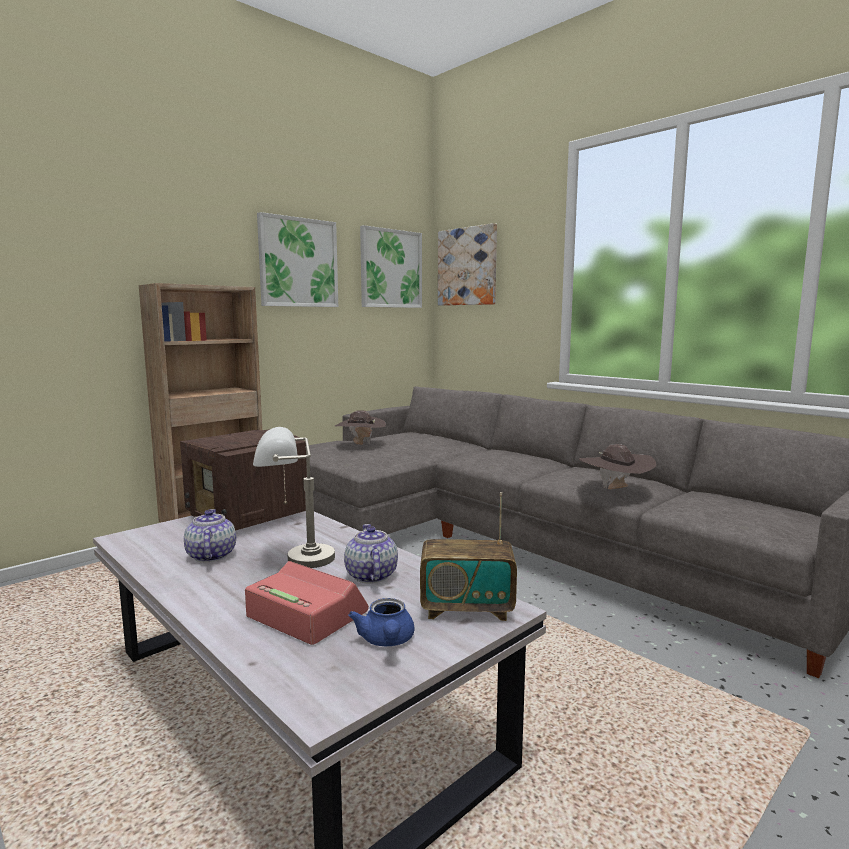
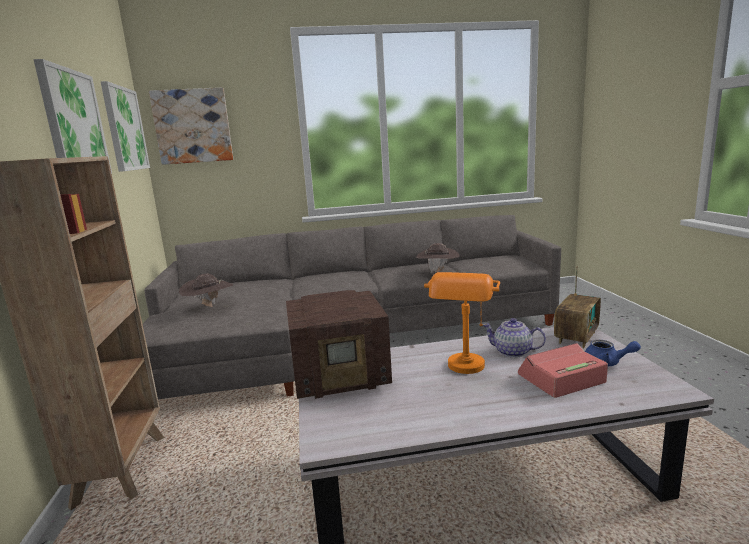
camera: 55 degrees left, 5 degrees up
(210, 556) = (424, 402): teapot -> none
(294, 561) = (465, 371): grey table lamp -> orange table lamp

